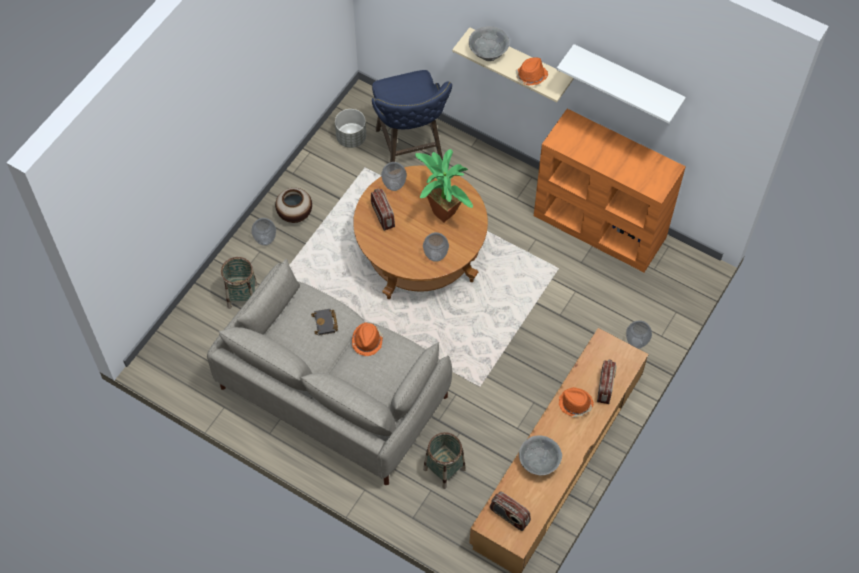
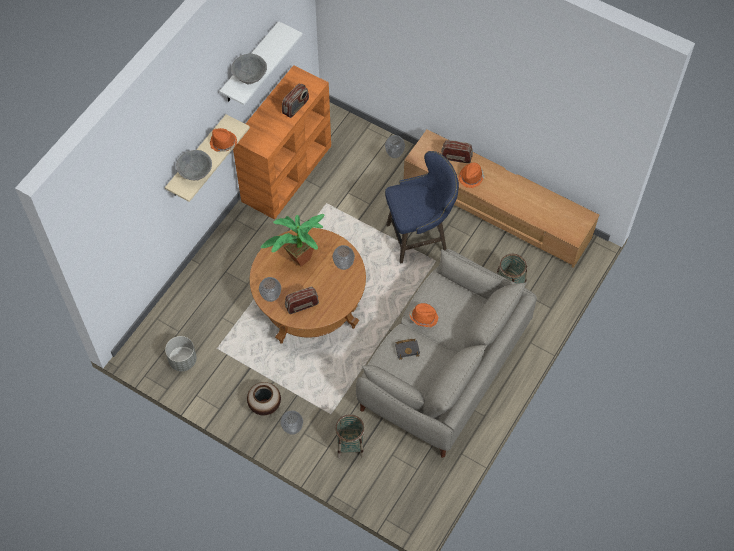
camera: 90 degrees left, 0 degrees up
(410, 148) = (198, 312): blue stool -> blue stool (419, 237)
(509, 516) = (566, 222): radio -> radio (296, 107)
(539, 462) = (521, 202): grey bowl -> grey bowl (250, 77)

